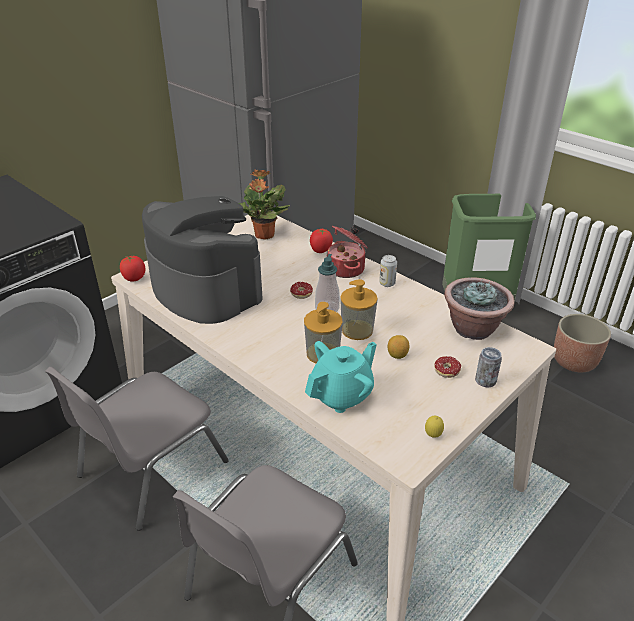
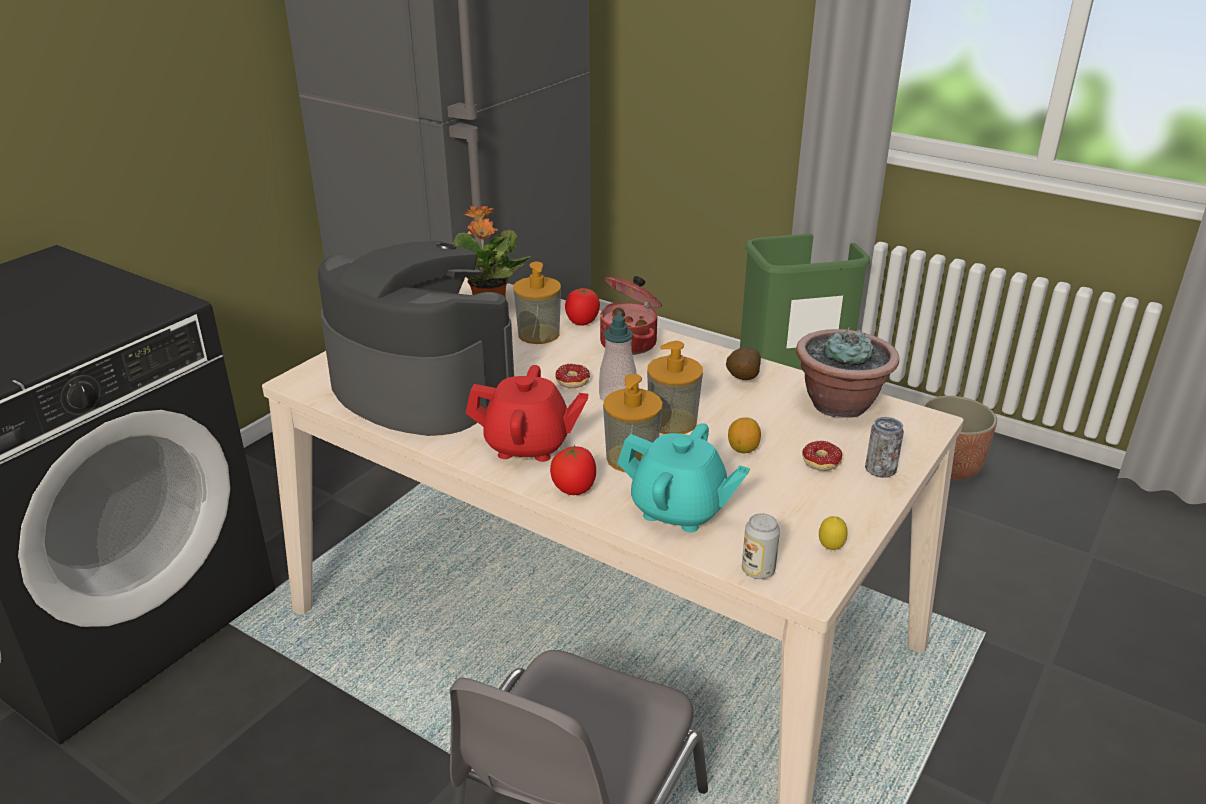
camera: 10 degrees left, 5 degrees down
(134, 278) = (301, 383): tomato -> tomato (574, 488)
(150, 469) = (343, 696): grey chair -> none
(260, 337) = (528, 445): none -> red teapot
(290, 257) = (538, 334): none -> soap dispenser
(342, 395) = (679, 510): turquoise teapot -> turquoise teapot turned 75 degrees clockwise
(387, 283) = (696, 357): can -> can (758, 571)
(412, 303) = (741, 379): none -> potato

